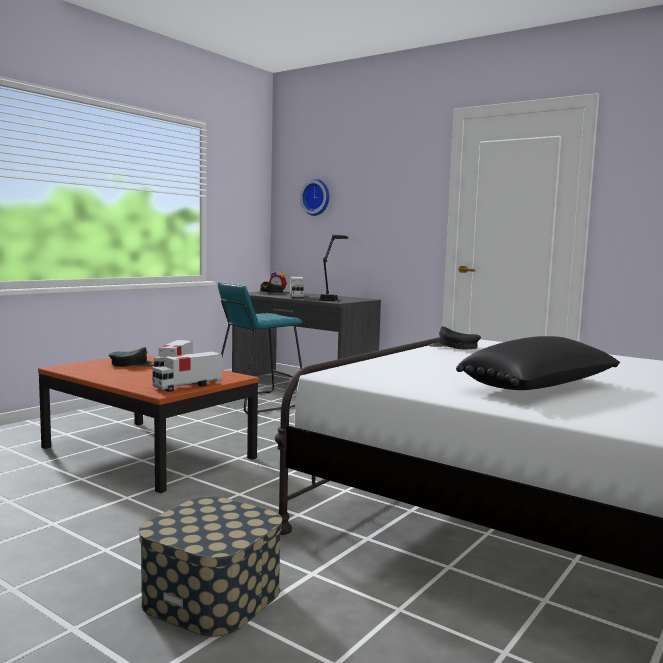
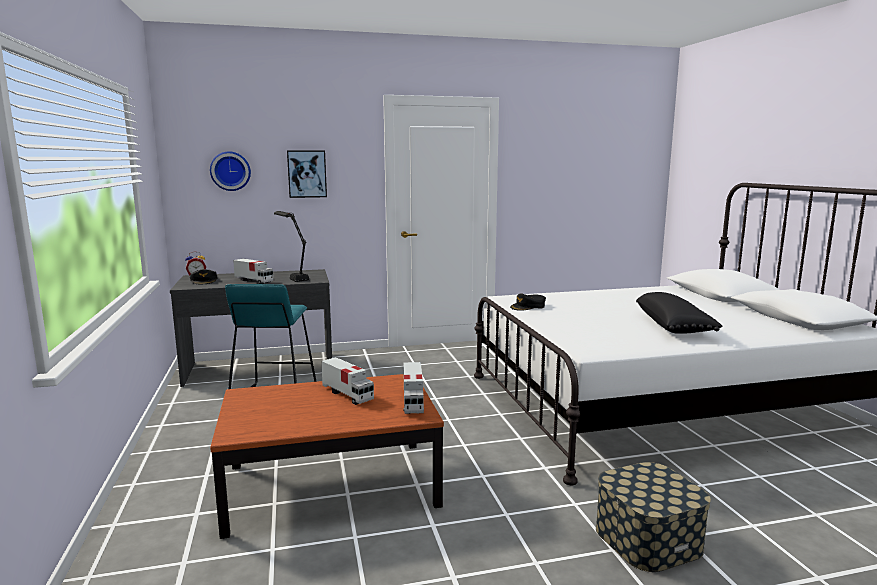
camera: 50 degrees left, 5 degrees up
(133, 364) = (280, 402): black cap -> none
(375, 199) = (307, 174): none -> picture

